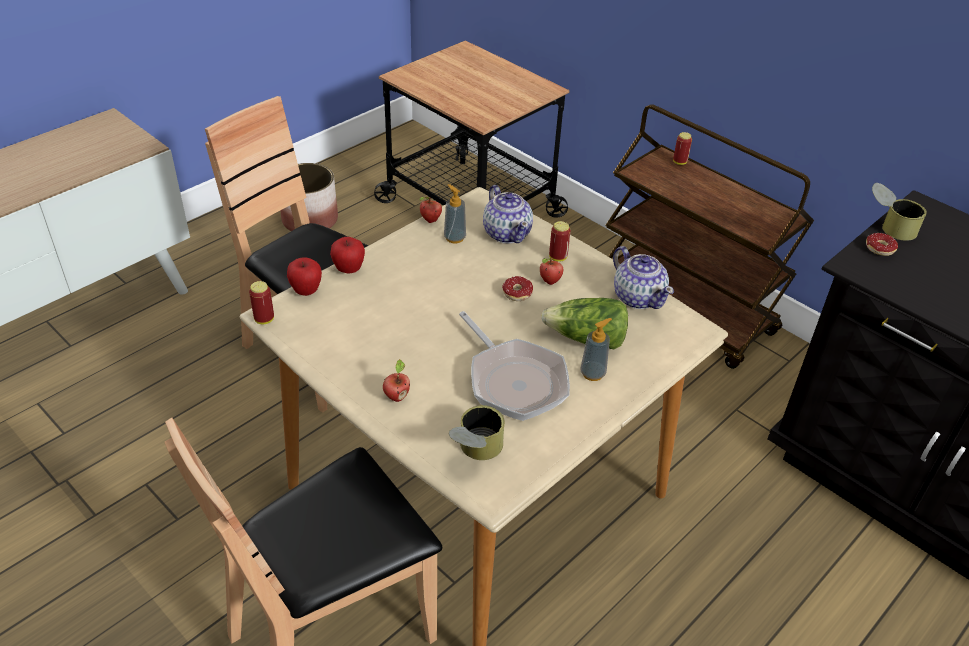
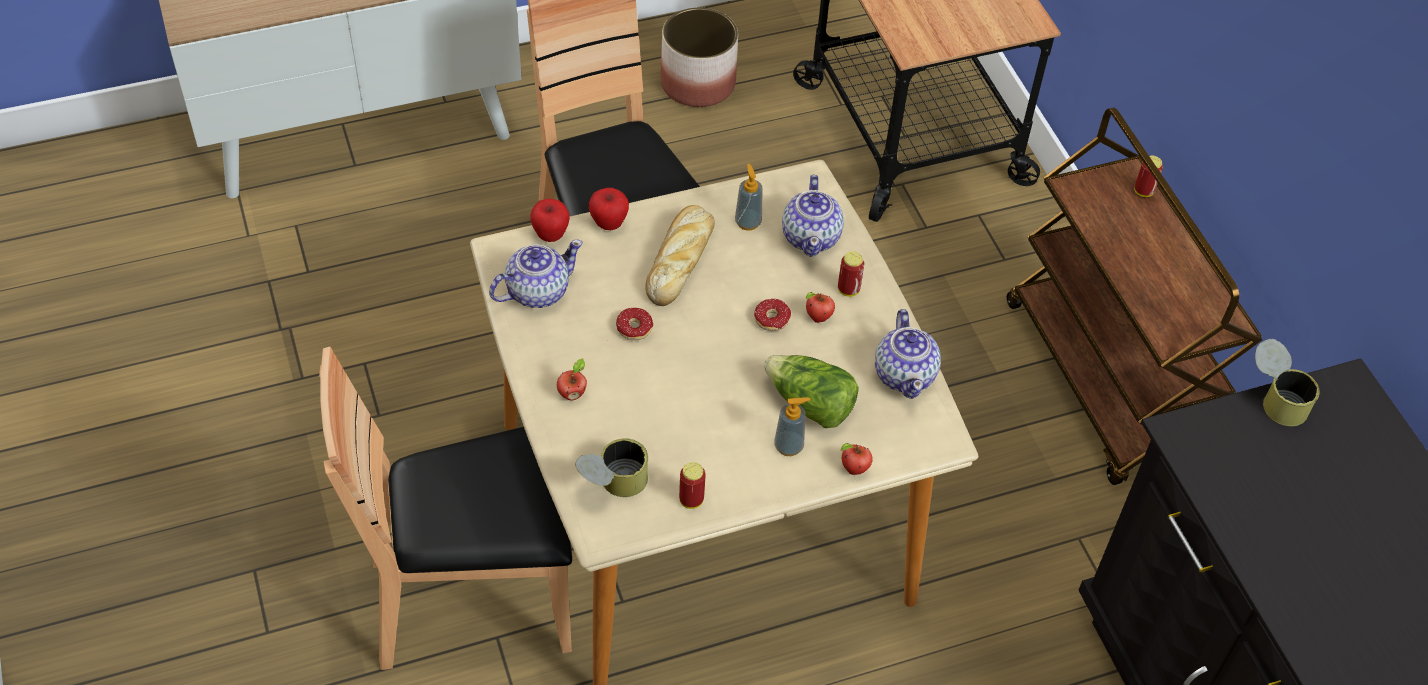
camera: 25 degrees right, 10 degrees up
(264, 319) = (491, 254): can -> can (691, 500)
(319, 333) = (536, 291): none -> teapot
(420, 276) = (680, 259): none -> bread
(430, 220) = (734, 189): apple -> apple (853, 469)
(514, 381) = (700, 422): frying pan -> none
(877, 251) = (1229, 425): donut -> donut (628, 330)

